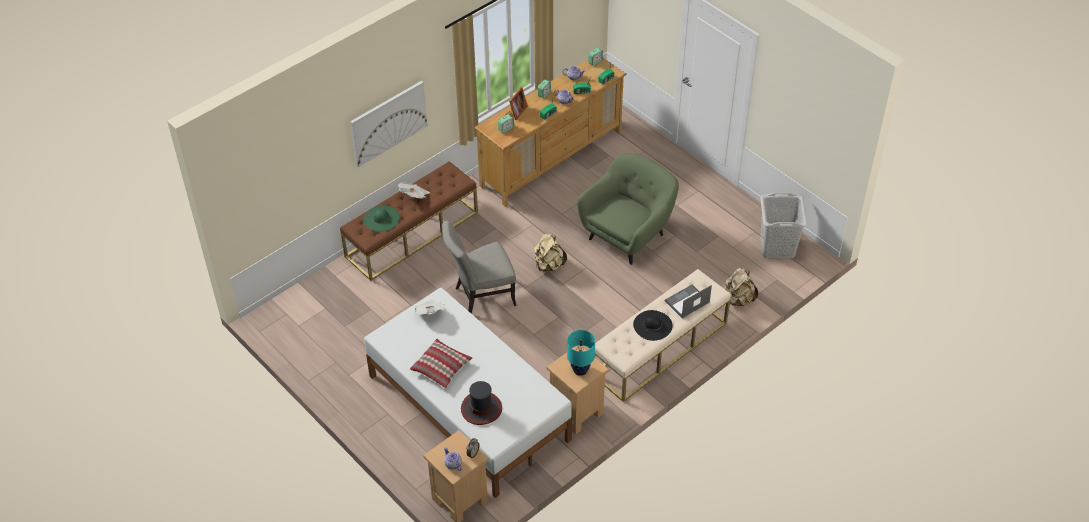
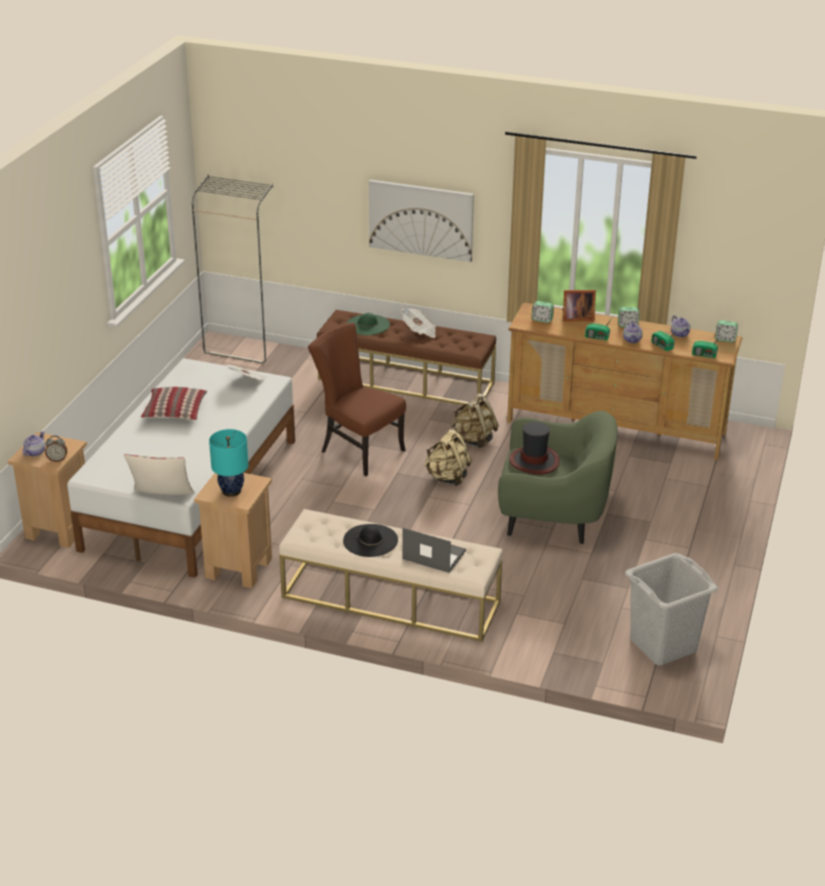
camera: 60 degrees right, 15 degrees down
(289, 307) = (242, 349): none -> grey clothes rack
(481, 296) = (357, 450): grey chair -> brown chair
(481, 408) = (134, 453): hat -> hat (534, 461)
(549, 411) = (162, 496): none -> pillow
(738, 299) = (533, 639): beige backpack -> beige backpack (474, 440)

